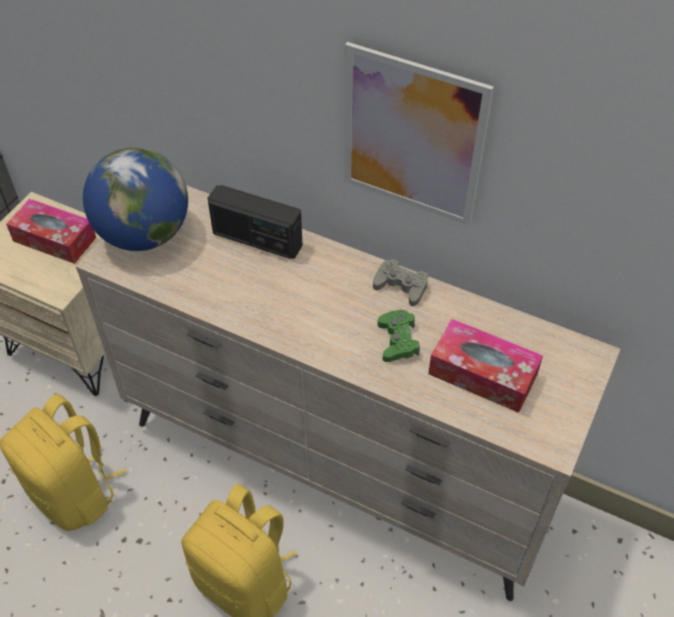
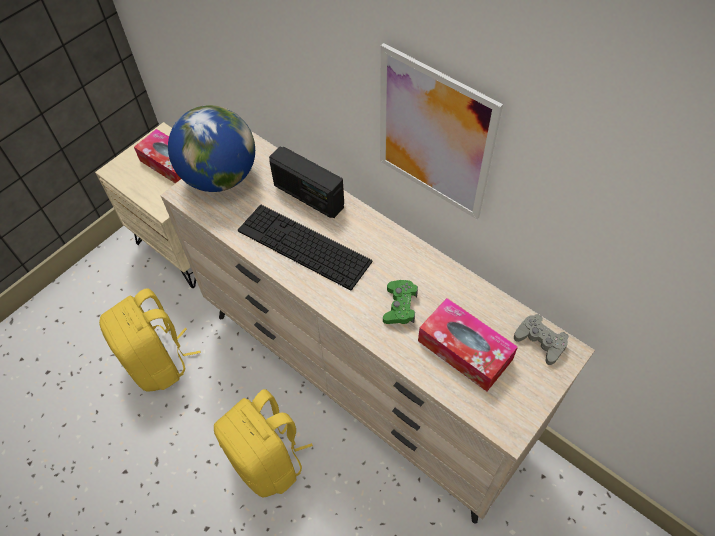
camera: 15 degrees right, 5 degrees up
(268, 295) = (304, 246): none -> keyboard
(401, 286) = (416, 258): grey game controller -> grey game controller (540, 341)

